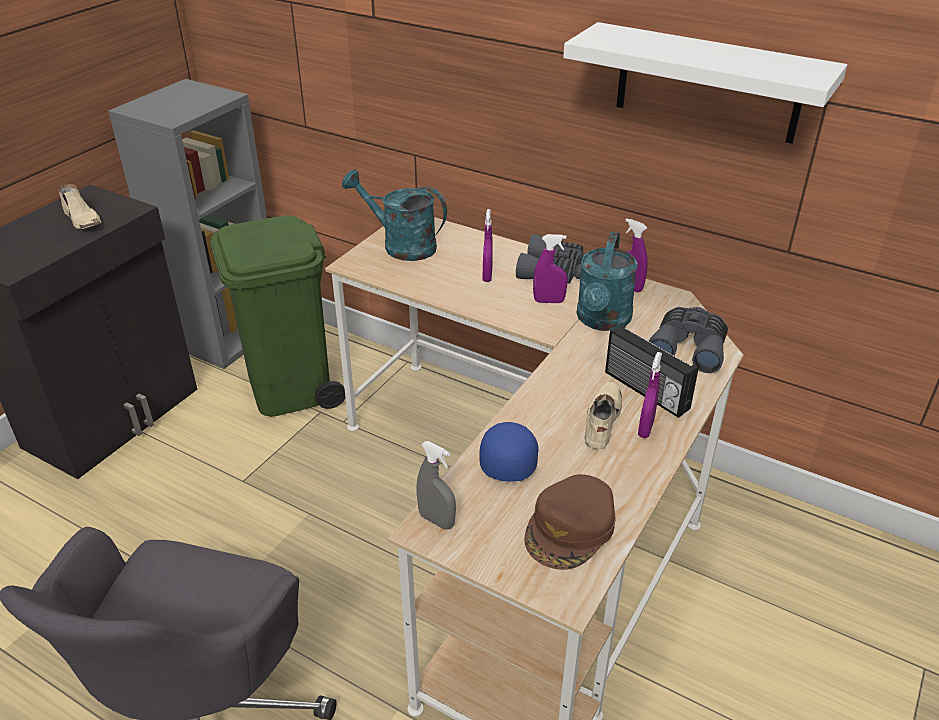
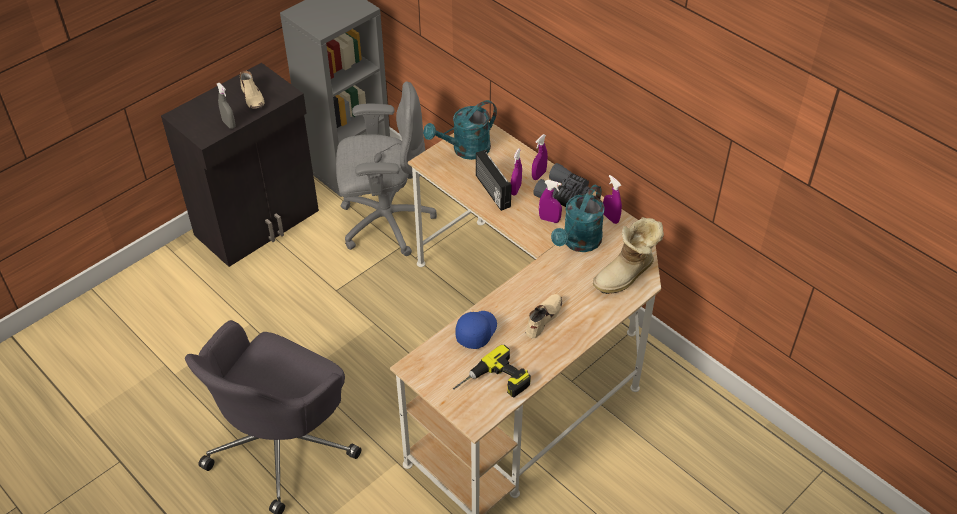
camera: 15 degrees right, 10 degrees up
(291, 388) = (385, 222): green trash can -> grey office chair
(401, 245) = (465, 150): turquoise watering can -> turquoise watering can turned 75 degrees counterclockwise
(436, 520) = (420, 363): grey spray bottle -> grey spray bottle (229, 124)
(570, 529) = (493, 384): brown cap -> power drill
(645, 391) = (580, 303): radio -> radio (491, 191)
(645, 428) = (567, 330): purple spray bottle -> purple spray bottle (539, 175)
(689, 347) = (627, 275): grey binoculars -> boot
(708, 83) = (665, 105): white shelf -> none

